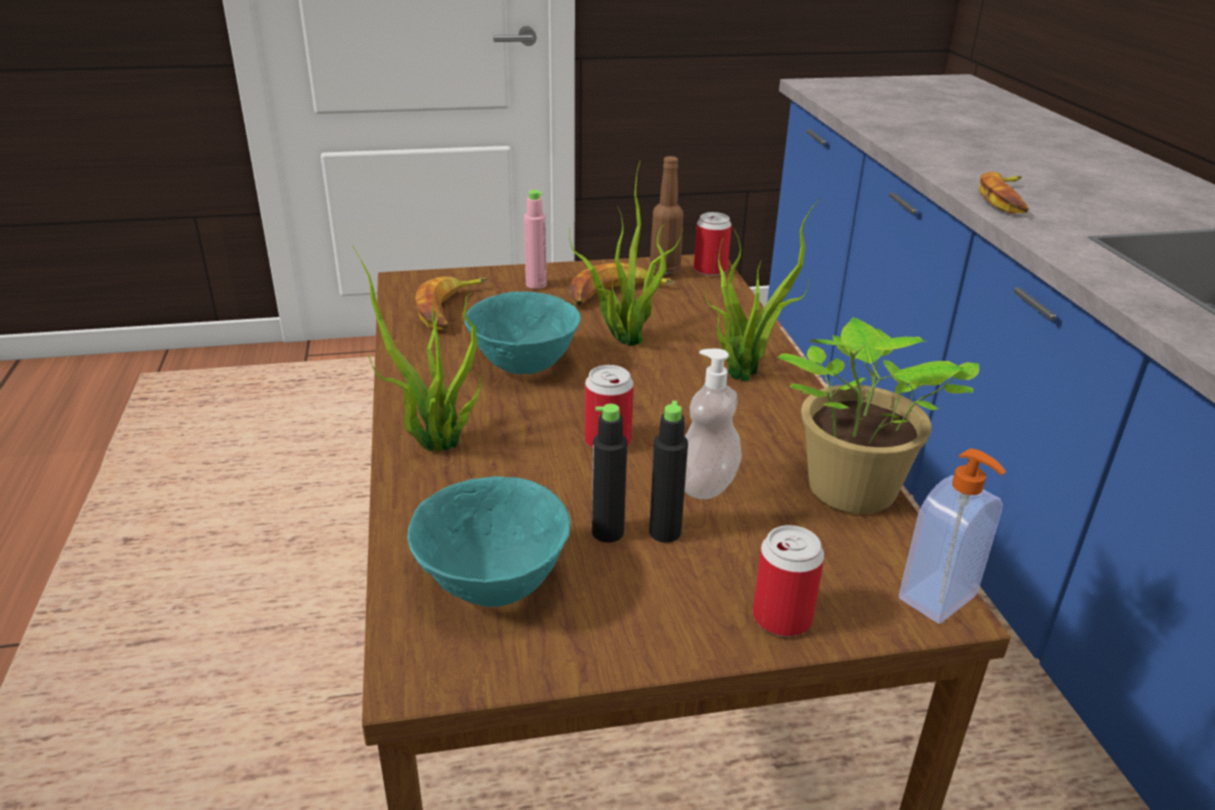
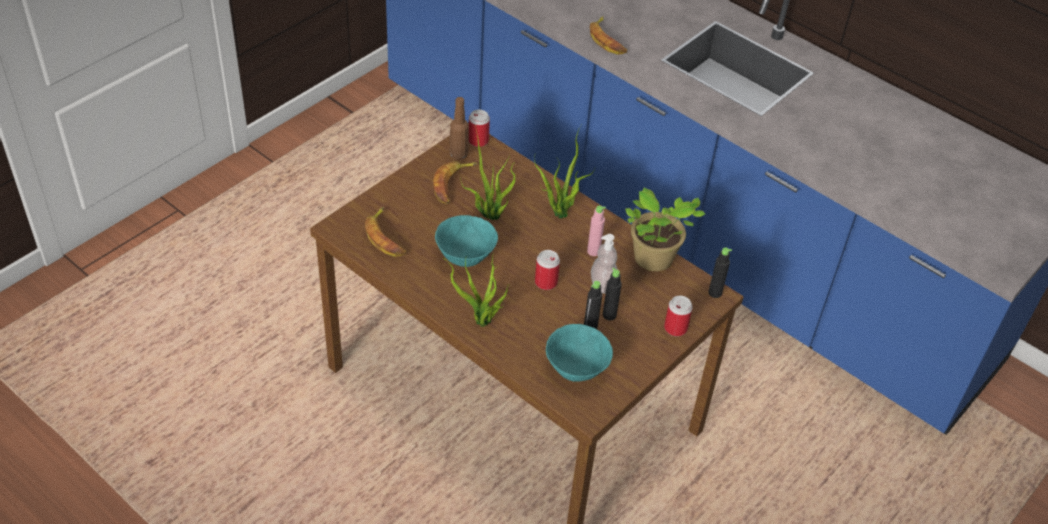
camera: 40 degrees left, 15 degrees up
(536, 284) = (405, 196): pink bottle -> pink bottle (593, 251)
(939, 599) = (715, 293): soap dispenser -> black bottle

